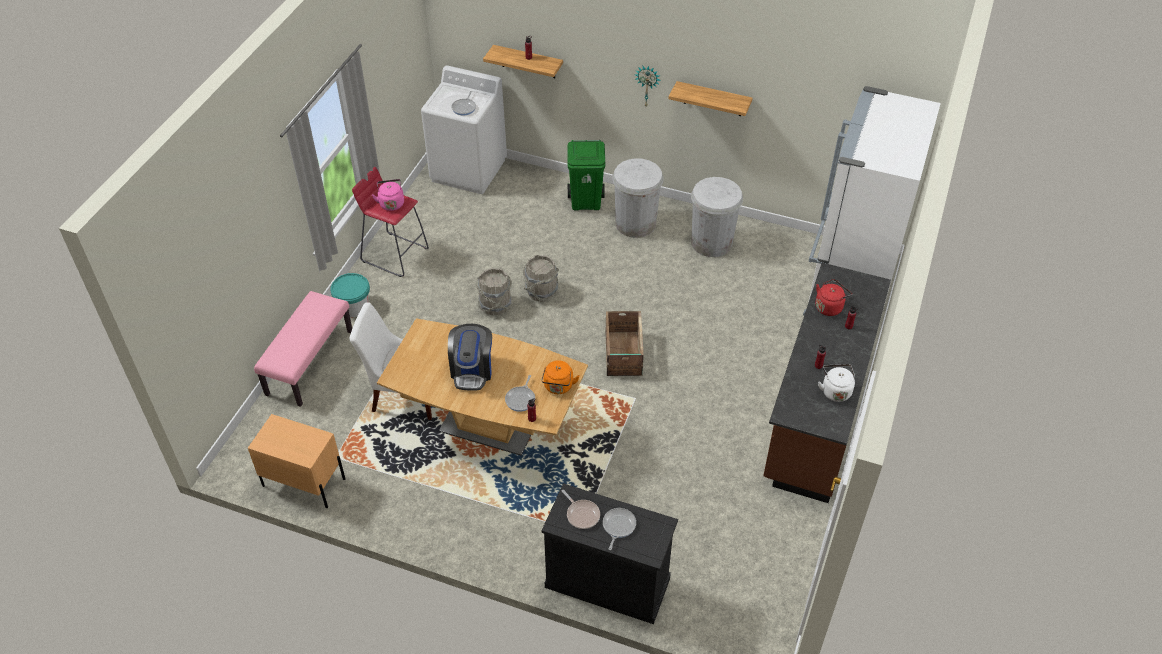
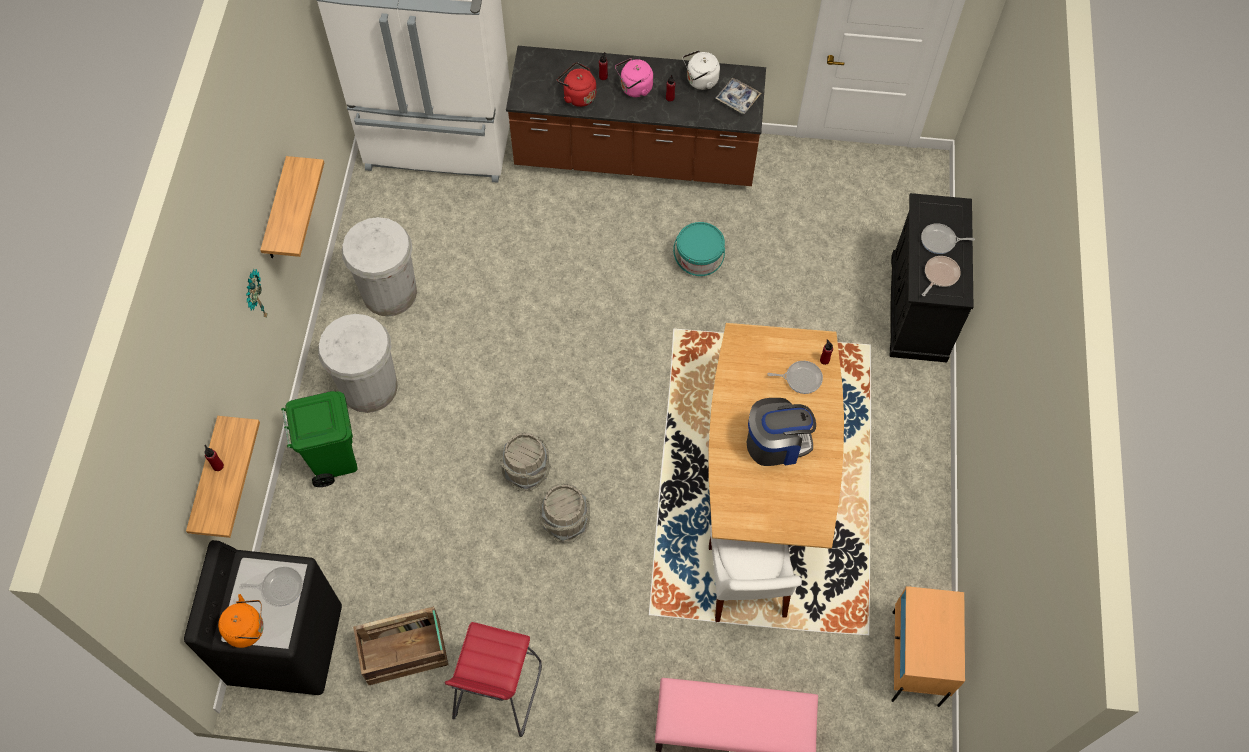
camera: 105 degrees left, 15 degrees up
(353, 306) = (615, 711): turquoise bucket -> turquoise bucket (698, 261)
(391, 203) = (488, 655): pink kettle -> pink kettle (634, 89)
(469, 170) = (287, 644): white washing machine -> black washing machine
(558, 387) = (770, 344): orange kettle -> orange kettle (248, 629)
(623, 354) = (610, 355): crate -> crate (406, 652)
(810, 413) = (737, 98): none -> tray

